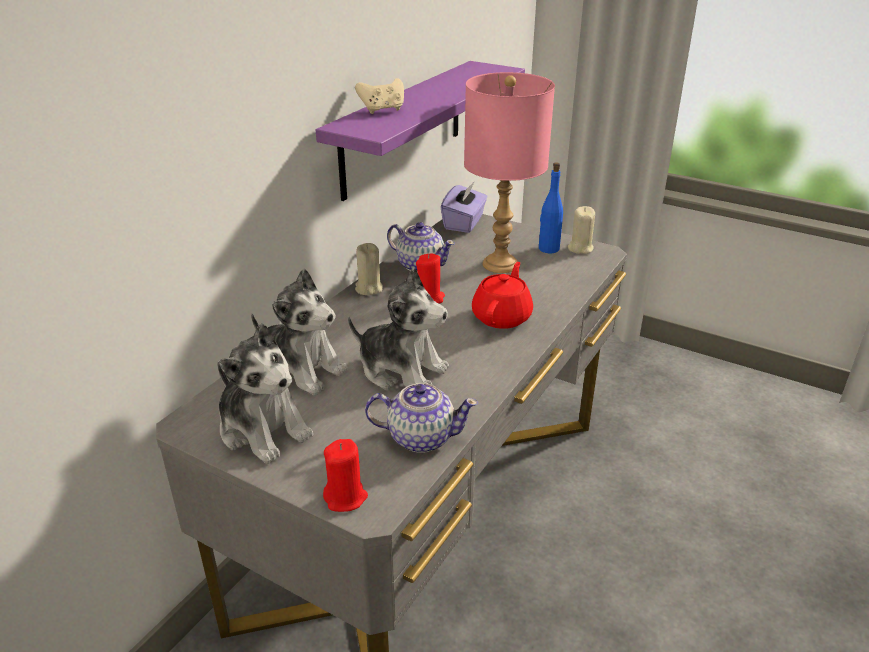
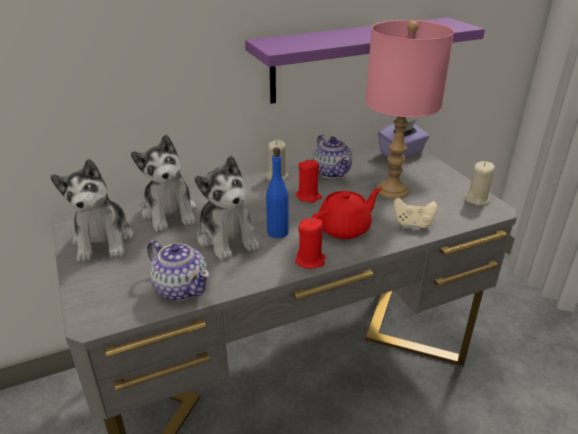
camera: 35 degrees right, 0 degrees up
(346, 497) = (89, 304): red candle -> red candle (310, 260)
(382, 110) = (312, 36): beige game controller -> beige game controller (412, 224)
(548, 248) = (447, 191): blue bottle -> blue bottle (277, 232)

